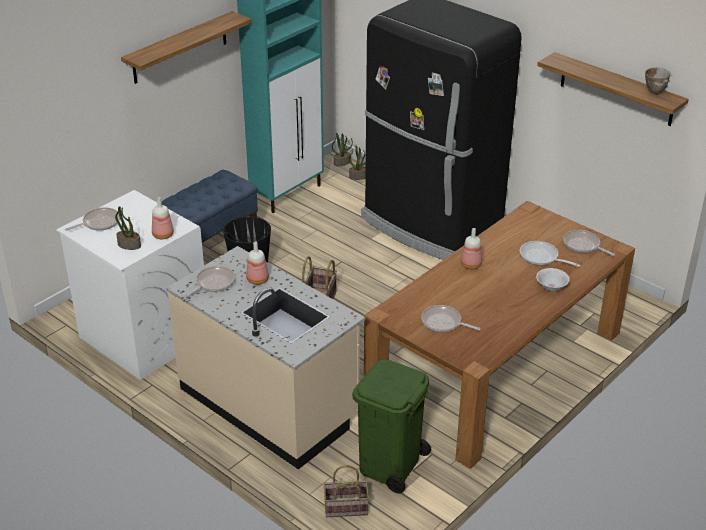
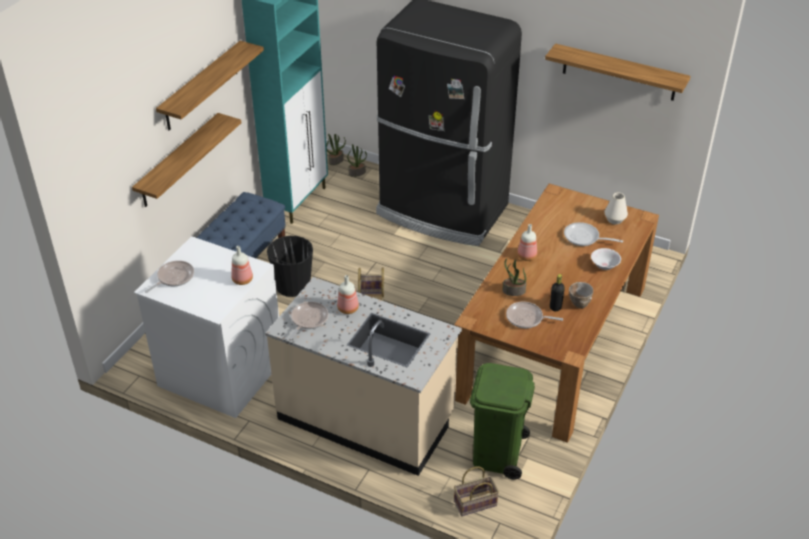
camera: 15 degrees left, 5 degrees up
(128, 245) = (214, 296): potted plant -> potted plant (513, 291)
(145, 118) = (178, 161): none -> shelf
(479, 318) = (555, 307): none -> black bottle
(583, 245) = (614, 220): frying pan -> white vase
(654, 91) = (659, 72): bowl -> bowl (578, 304)

